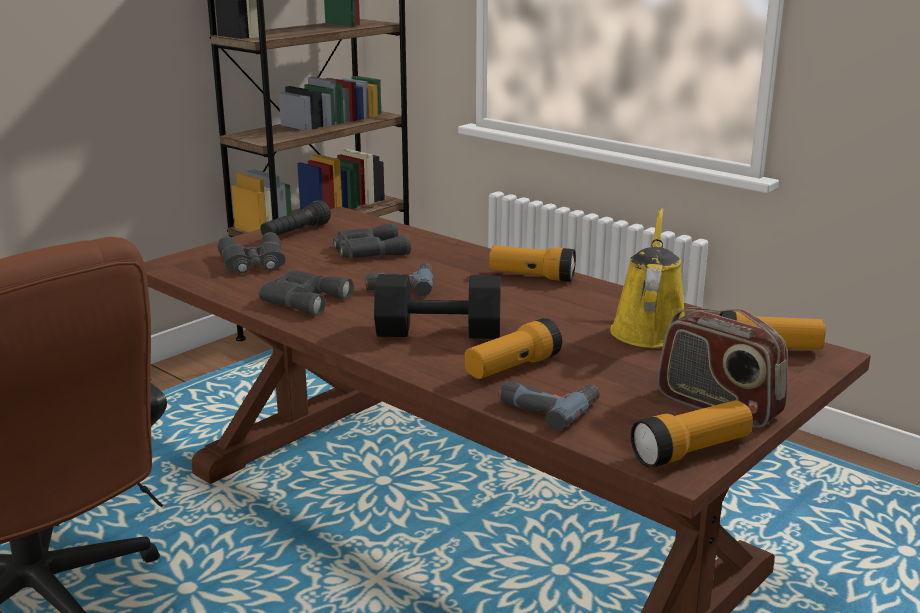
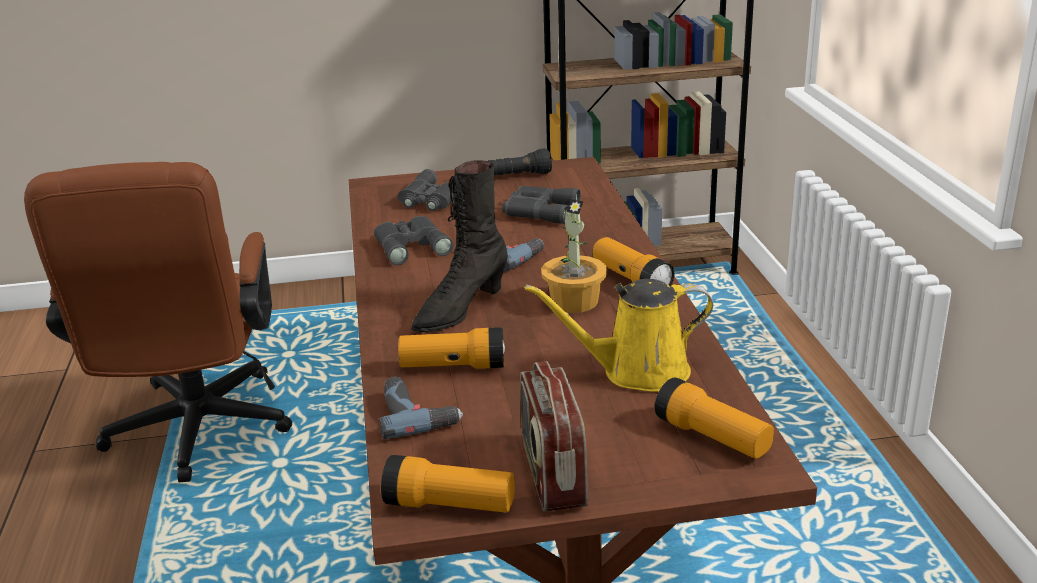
camera: 40 degrees right, 5 degrees up
(440, 331) = (460, 310): black dumbbell -> black boot
(518, 300) = (574, 301): none -> potted plant
(648, 329) = (637, 372): yellow watering can -> yellow watering can turned 150 degrees counterclockwise

